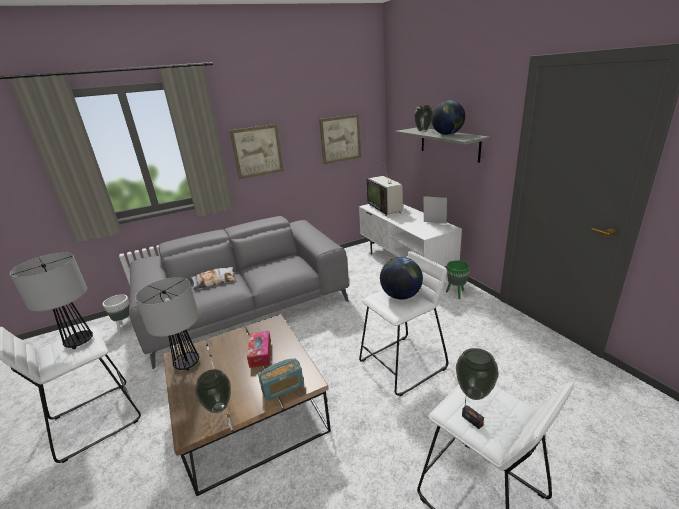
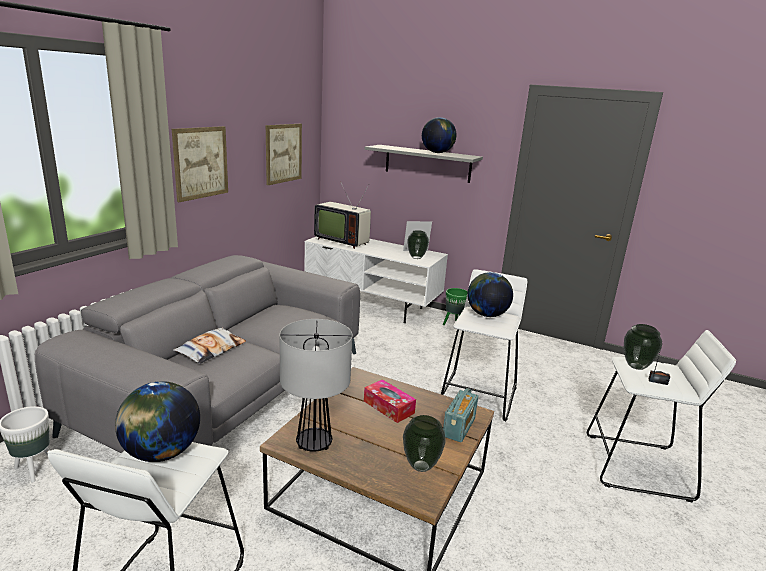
camera: 40 degrees left, 5 degrees down
(79, 342) = (161, 453): table lamp -> globe
(423, 131) = (401, 149): vase -> vase (416, 257)

